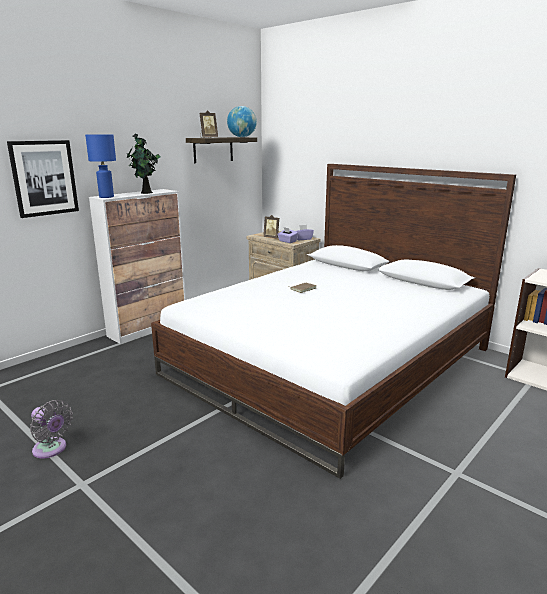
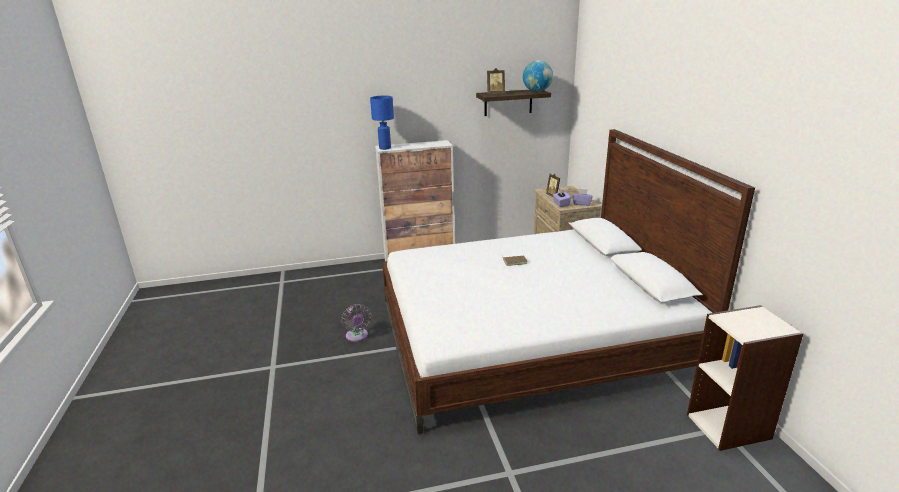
camera: 35 degrees right, 5 degrees up
(44, 178) = (340, 130): picture -> none
(51, 449) = (278, 337): grey fan -> grey fan (357, 336)
(146, 193) = (422, 145): potted plant -> none

